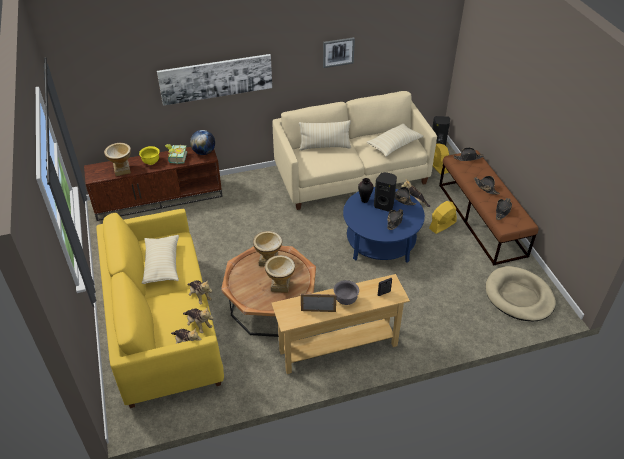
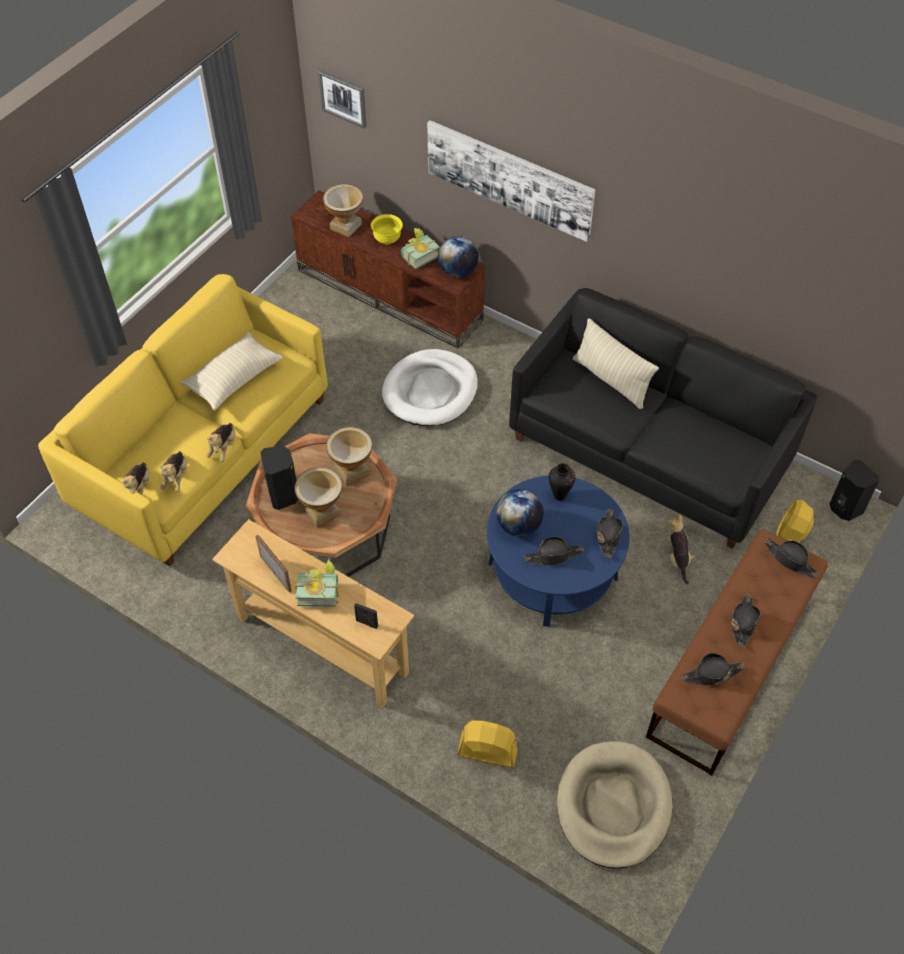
camera: 50 degrees right, 10 degrees up
(235, 220) = (430, 391): none -> white dog bed
(338, 52) = (708, 251): picture -> picture (343, 98)
(345, 300) = (318, 590): grey bowl -> book
(351, 176) = (648, 451): beige sofa -> black sofa
(367, 222) = (518, 526): none -> globe
(384, 205) = (573, 524): black speaker -> black speaker (284, 495)
(394, 145) = (704, 453): beige pillow -> none
(442, 225) = (663, 623): yellow fan -> yellow fan (487, 752)

